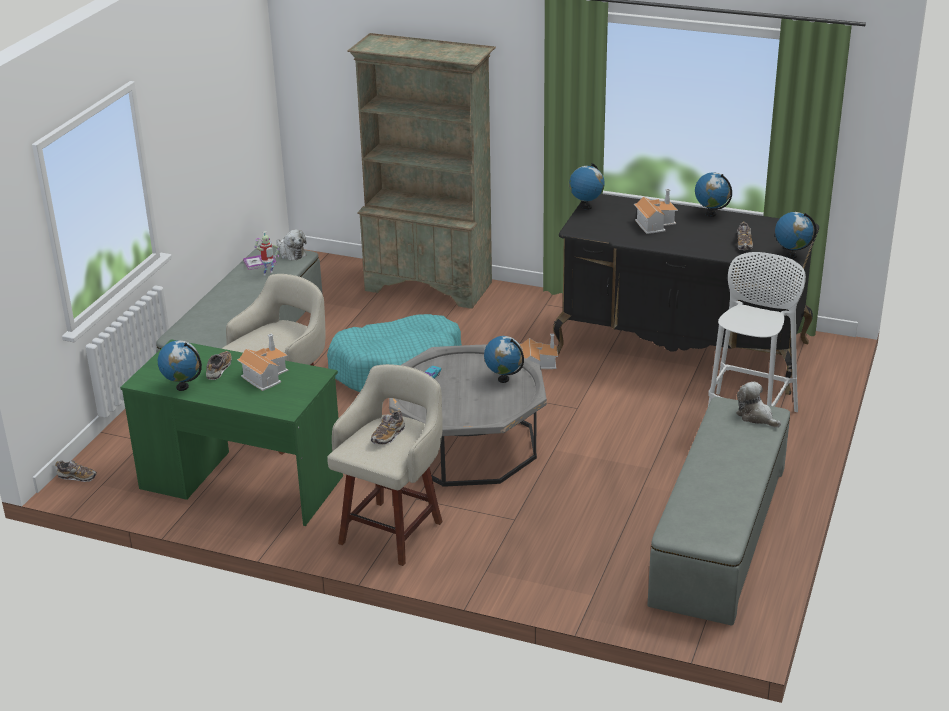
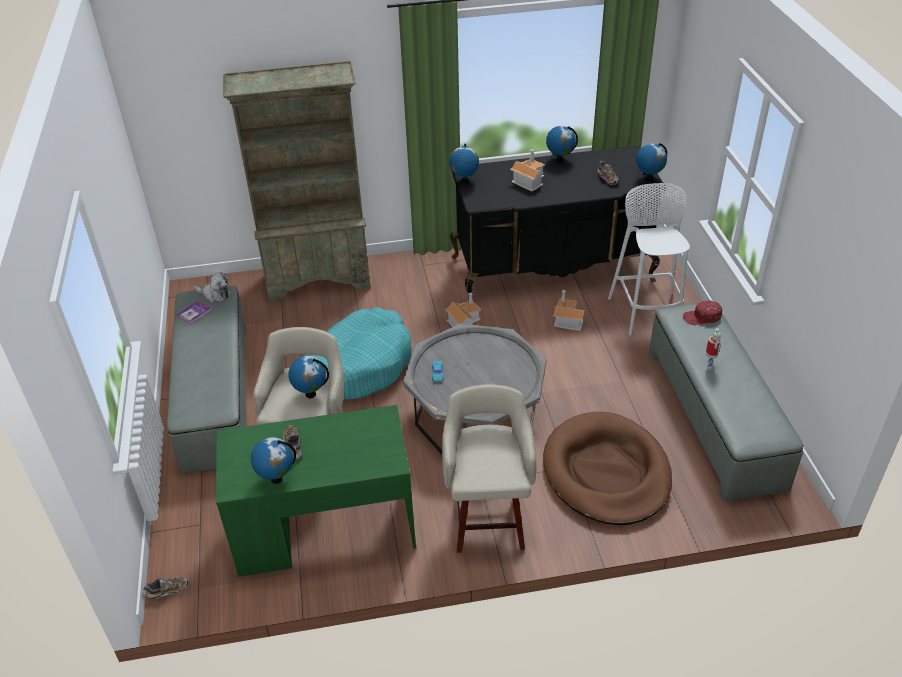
camera: 30 degrees left, 10 degrees up
(265, 375) = (339, 435): toy house -> toy house (567, 319)
(268, 274) = (213, 322): toy robot -> toy robot (709, 365)
(388, 436) = (488, 451): shoe -> none
(503, 379) = (495, 352): globe -> globe (310, 393)
(549, 537) = (606, 472): none -> brown dog bed
(756, 416) = (702, 317): plush toy -> red cap

